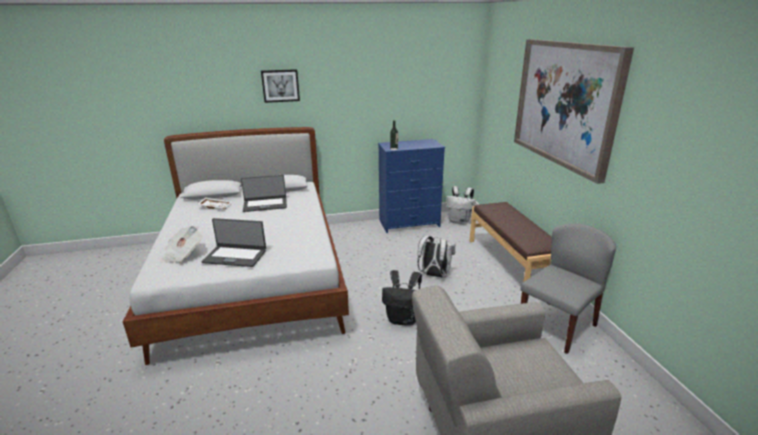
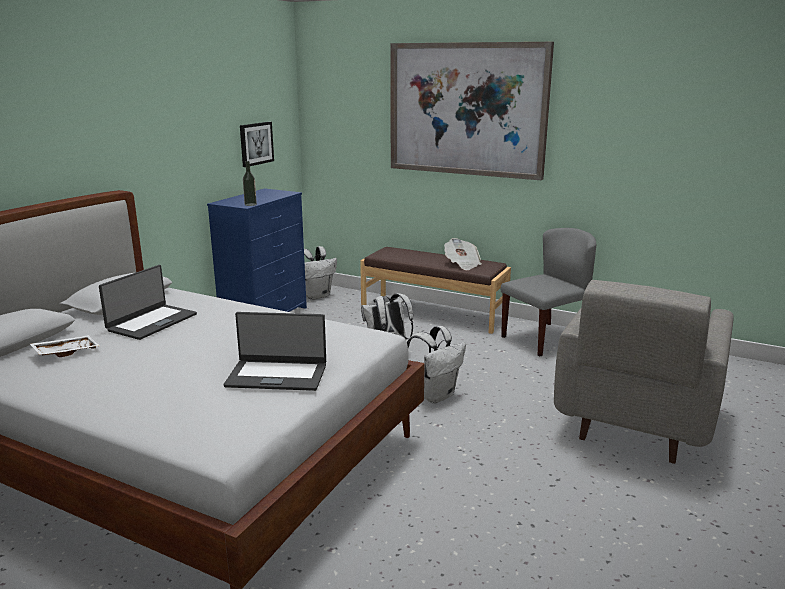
camera: 50 degrees left, 5 degrees down
(182, 254) = (196, 407): newspaper -> newspaper (462, 264)
(235, 256) = (277, 375): laptop -> laptop turned 45 degrees clockwise
(280, 85) = (65, 120): picture -> picture (256, 143)
(403, 319) = (435, 395): black backpack -> white backpack
(557, 326) = (545, 339): grey chair -> grey chair turned 60 degrees clockwise

